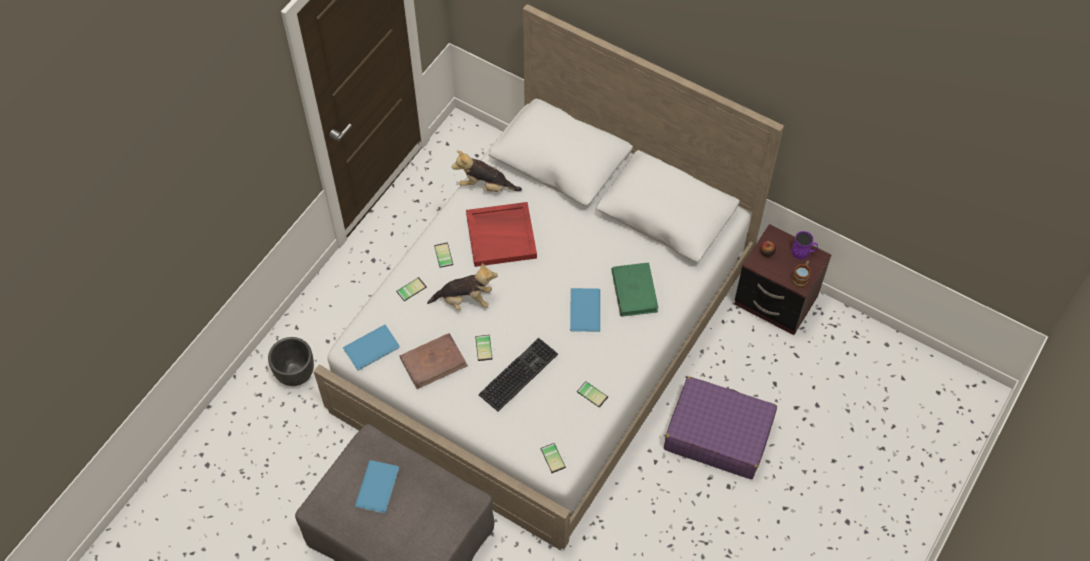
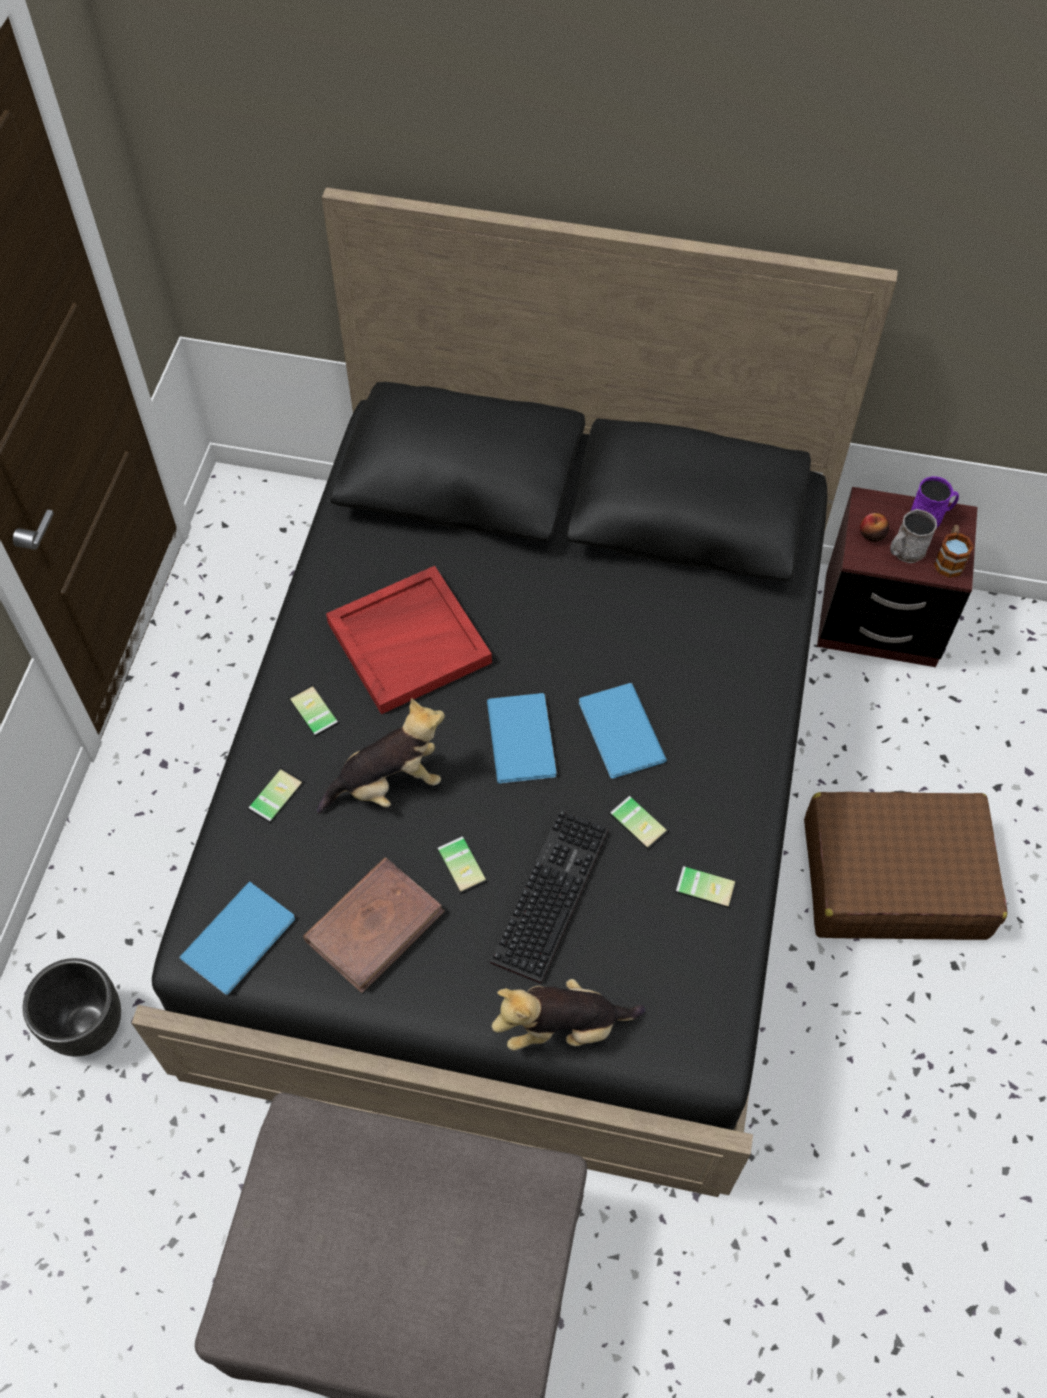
camera: 20 degrees left, 0 degrees up
(379, 486) = (353, 1222): blue book -> blue book (523, 736)
(486, 186) = (344, 561): plush toy -> plush toy (563, 1027)
(546, 334) = (525, 798): white bed -> black bed
(554, 457) = (690, 1039): phone -> phone (640, 820)
(634, 291) = (694, 667): green book -> none
(717, 434) = (893, 878): purple suitcase -> brown suitcase
(780, 266) = (905, 552): none -> grey mug

